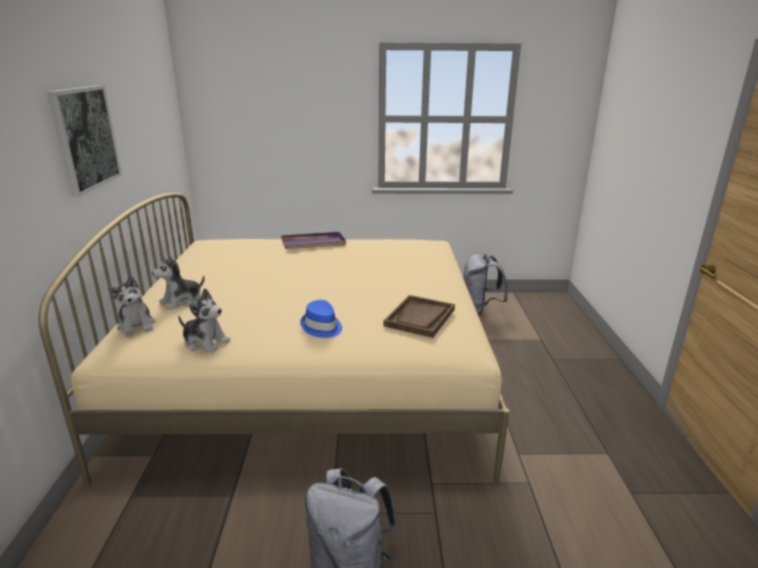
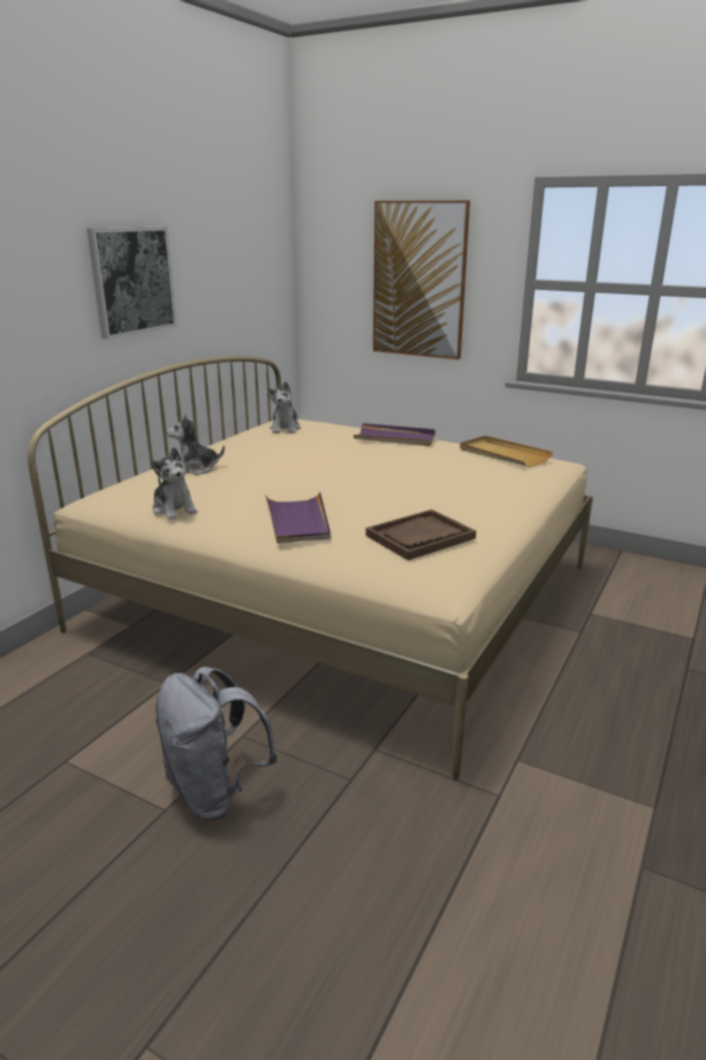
camera: 30 degrees right, 0 degrees up
(137, 325) = (135, 482): plush toy -> plush toy (285, 428)
(295, 119) = (419, 280): none -> picture
(321, 327) = (298, 521): blue hat -> purple tray
(400, 243) = (503, 454): none -> beige tray
(480, 309) = (633, 577): grey backpack -> none

